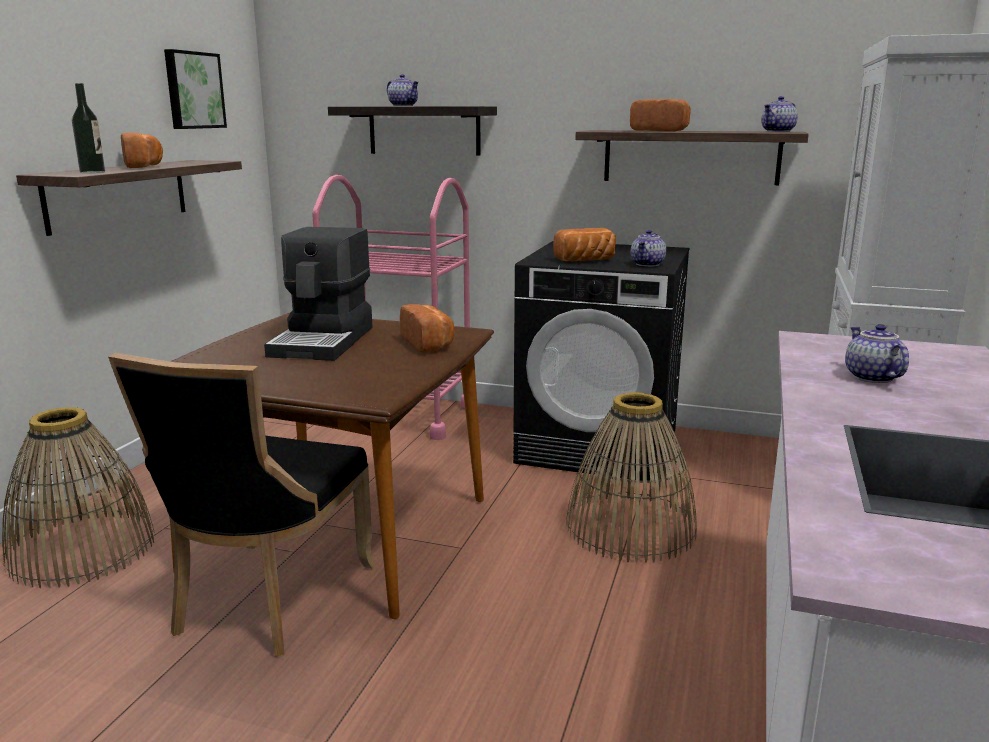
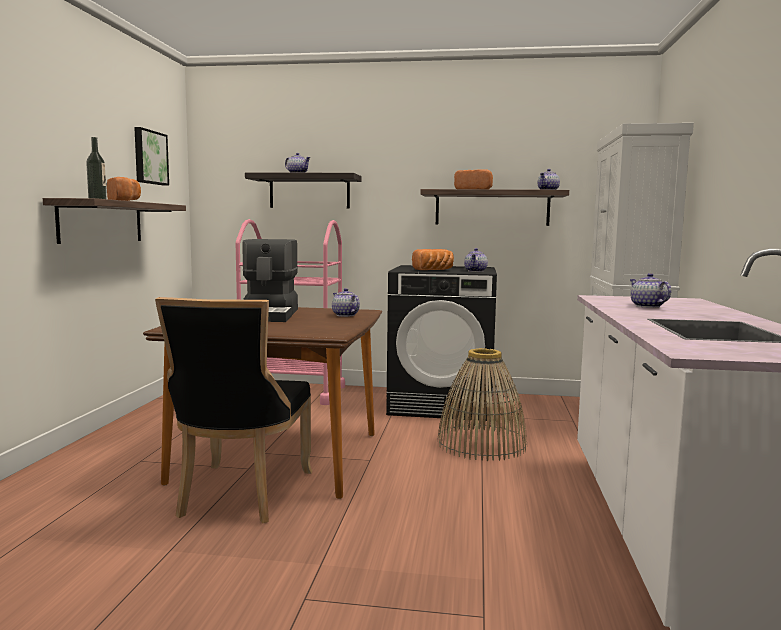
camera: 10 degrees left, 10 degrees down
(81, 550) = (79, 476): basket -> none
(429, 344) = (344, 315): bread -> teapot

